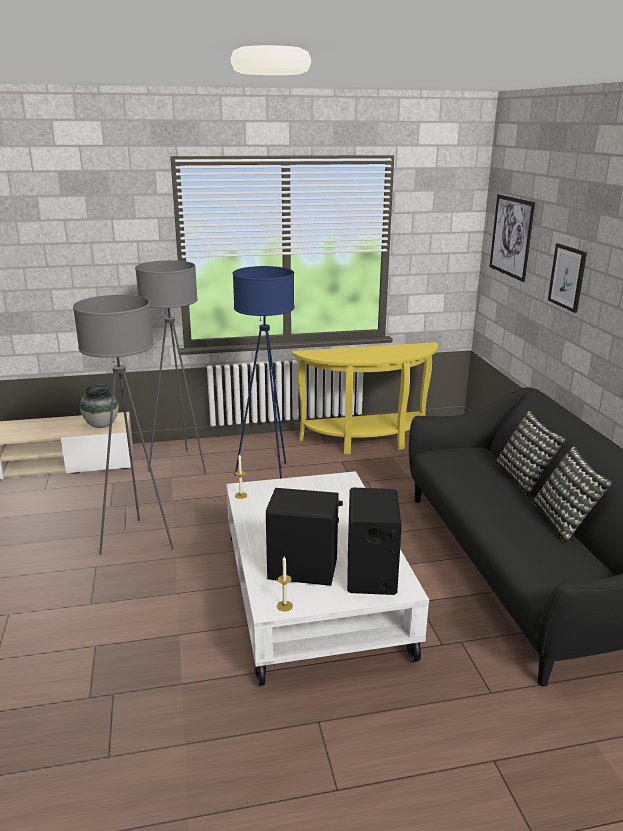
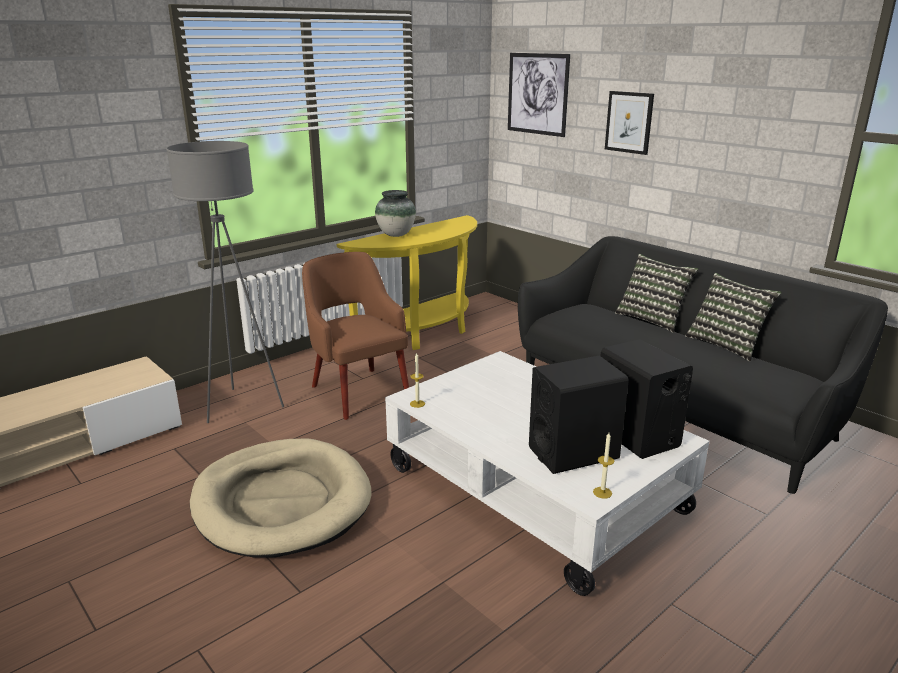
camera: 30 degrees left, 0 degrees up
(101, 425) = (126, 379): vase -> vase (396, 234)
(138, 541) = (281, 502): grey floor lamp -> beige dog bed
(268, 477) = (359, 392): blue floor lamp -> brown armchair

